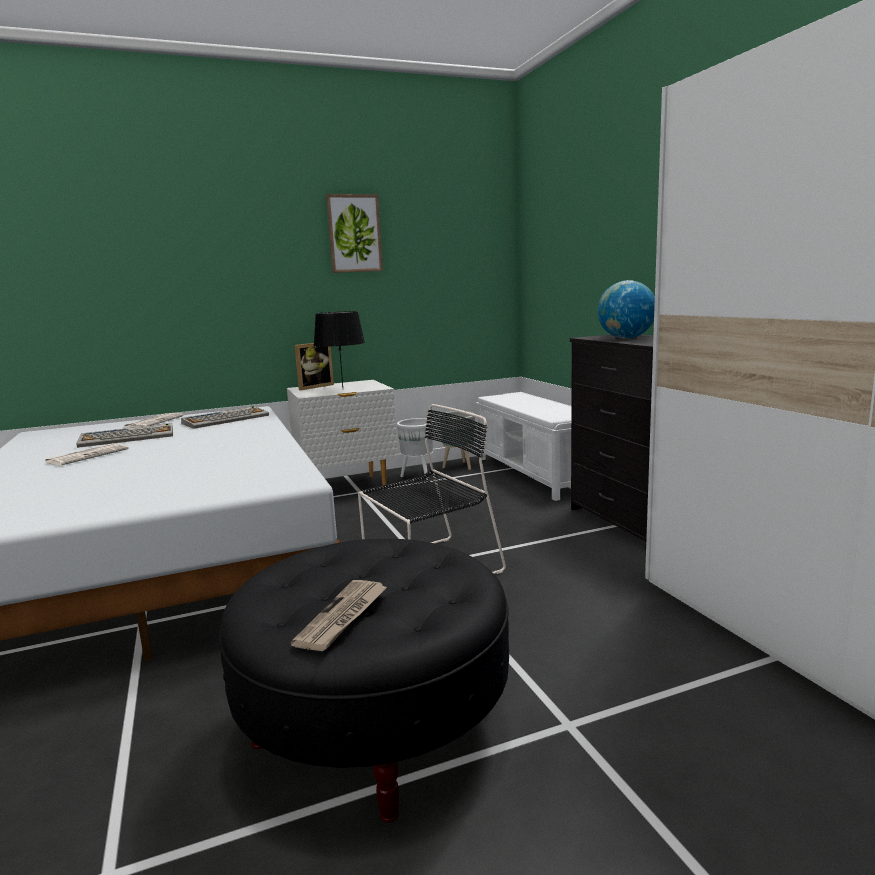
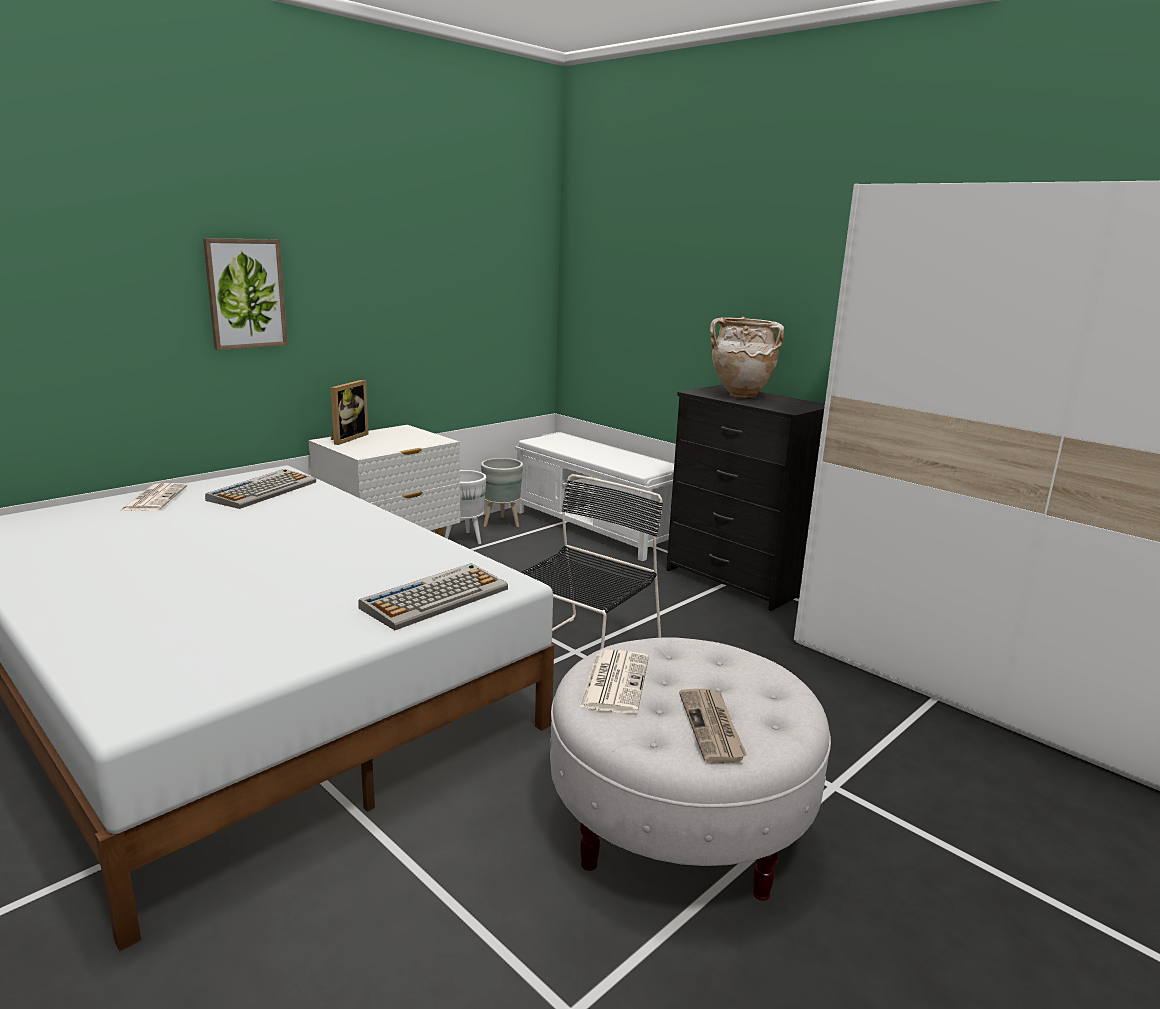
camera: 25 degrees left, 5 degrees up
(88, 455) = (151, 563): newspaper -> newspaper (614, 681)
(128, 437) = (161, 528): keyboard -> keyboard (436, 597)
(343, 389) = (395, 443): black table lamp -> none
(354, 233) = (389, 241): picture -> picture (245, 293)
(375, 724) = (678, 822): black ottoman -> white ottoman
(626, 338) = (740, 396): globe -> beige vase

